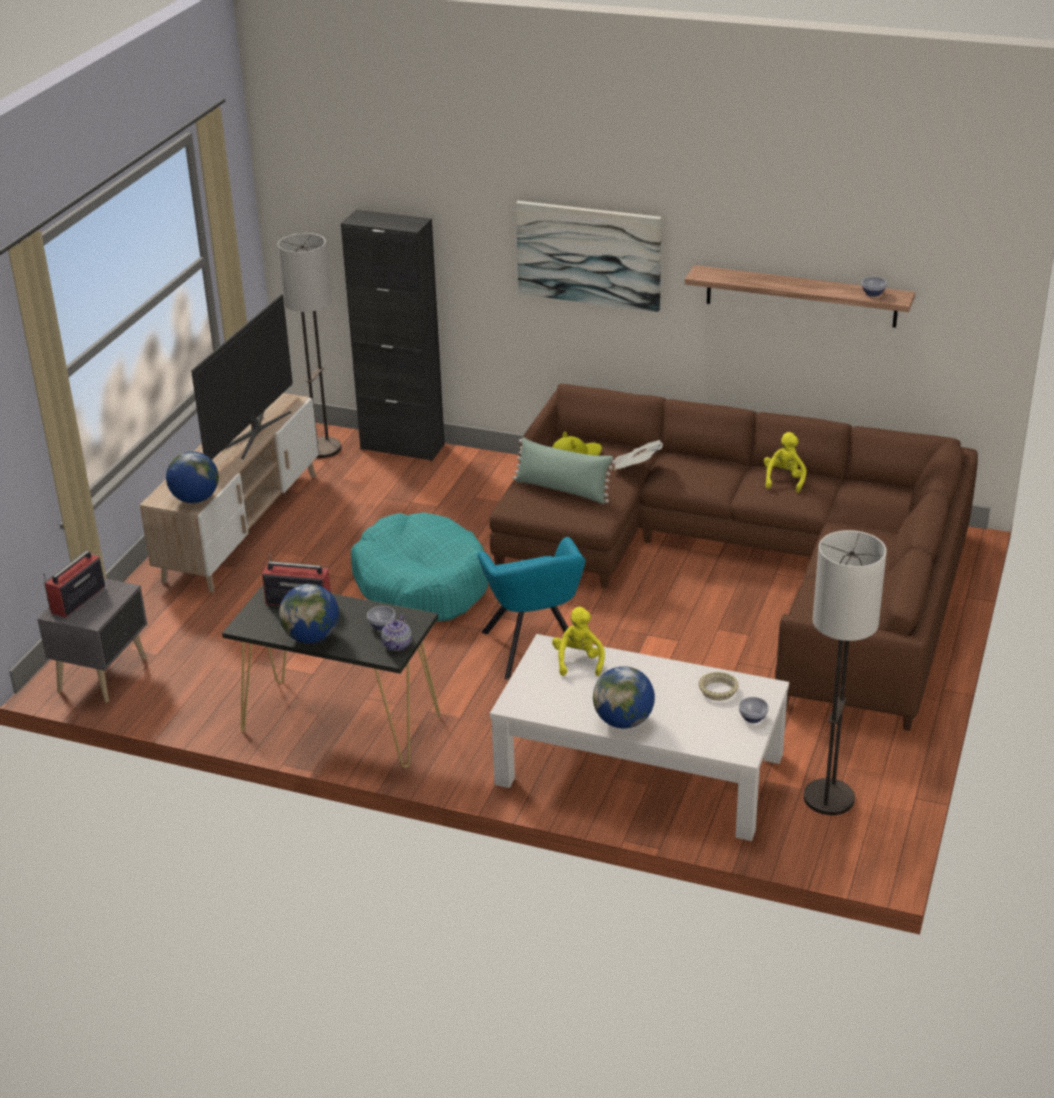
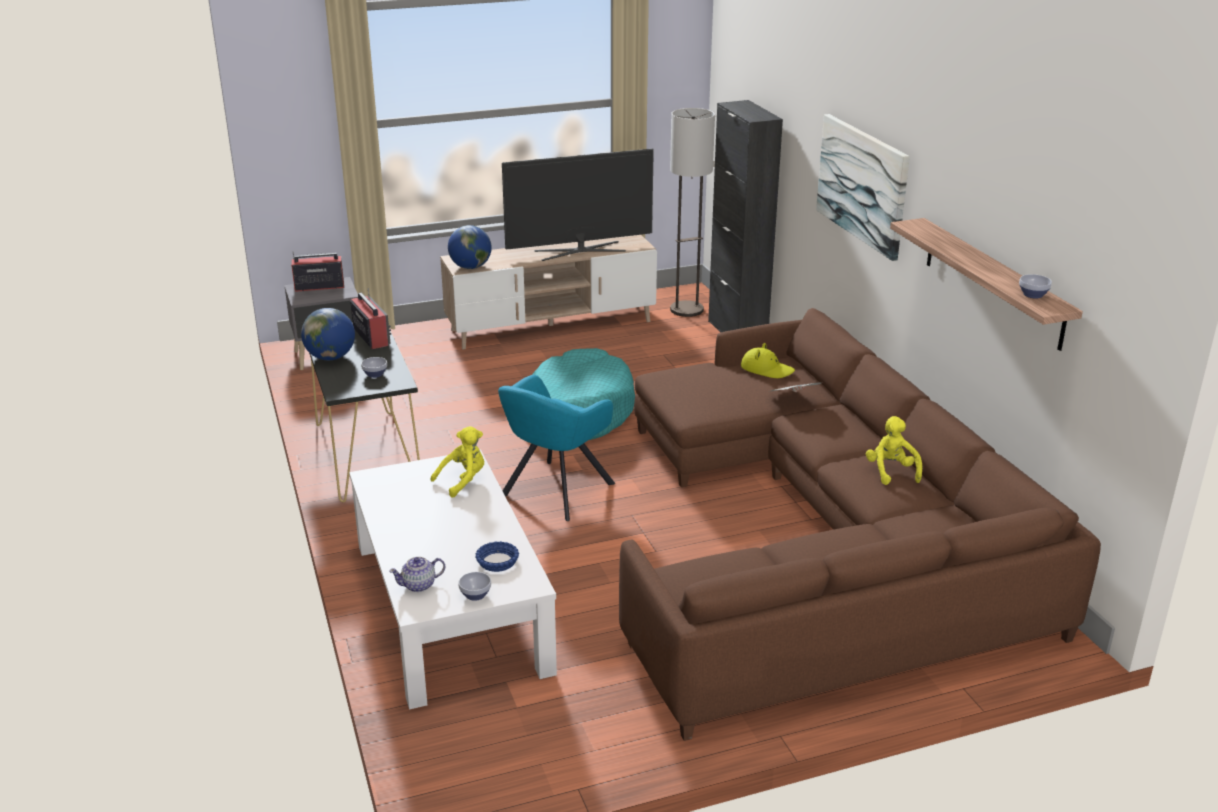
camera: 50 degrees right, 5 degrees down
(397, 644) = (356, 389): teapot -> teapot (419, 585)
(562, 490) = (709, 385): green pillow -> none
(623, 721) = (400, 533): globe -> none
(718, 690) = (497, 561): beige bowl -> blue bowl
(784, 480) = (891, 471): yellow plush toy -> yellow plush toy turned 75 degrees counterclockwise
(829, 798) = (518, 731): floor lamp -> none

